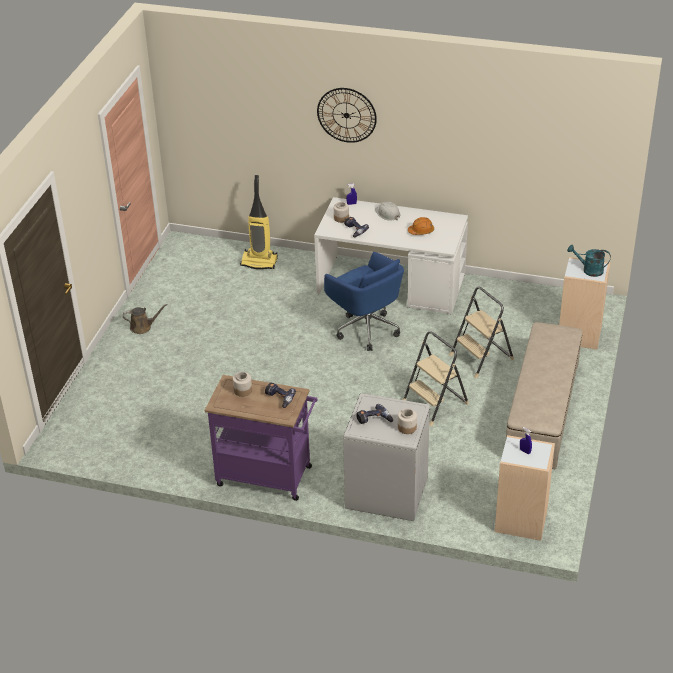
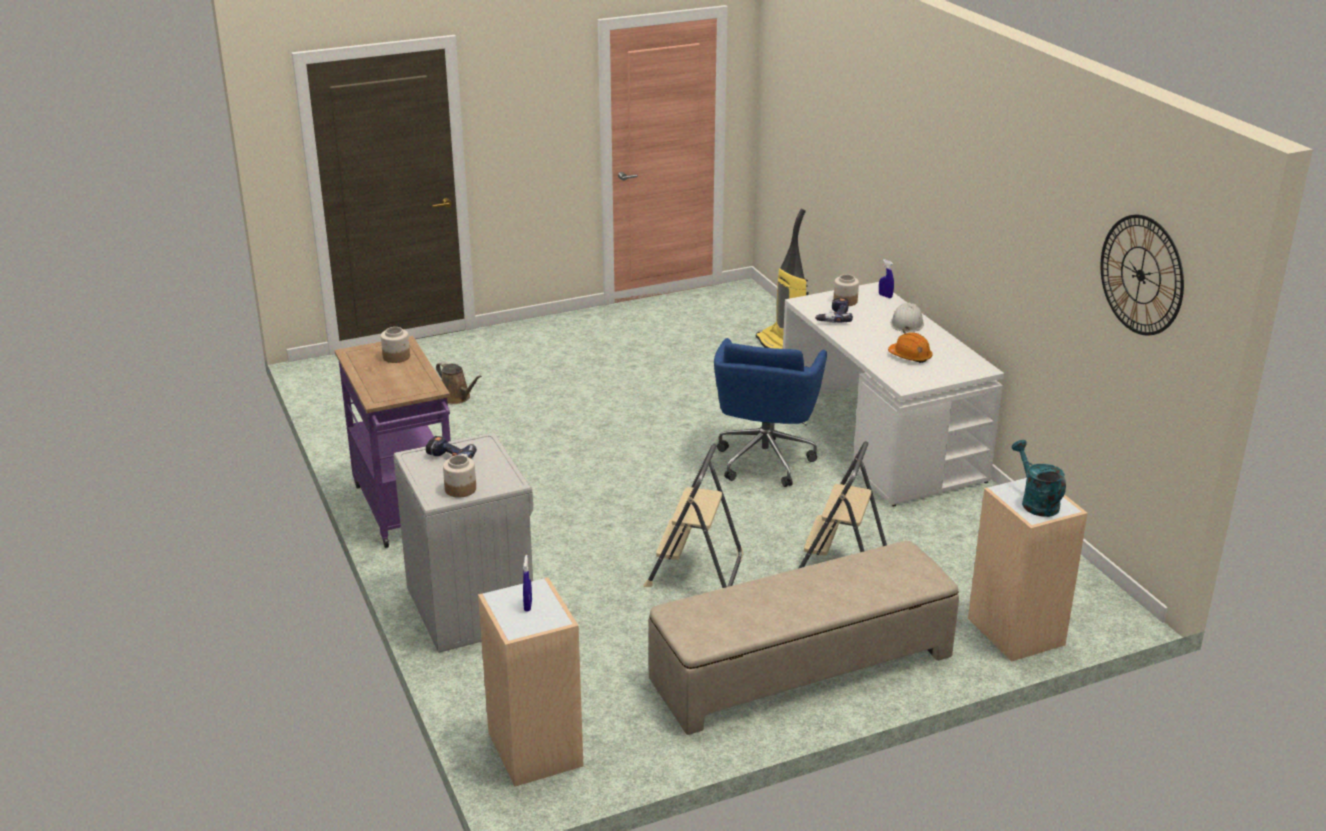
camera: 50 degrees right, 10 degrees down
(143, 327) = (567, 332): brown watering can -> brown watering can (457, 398)
(279, 399) = (406, 382): power drill -> none
(346, 115) = (906, 146): wall clock -> wall clock (1141, 275)

